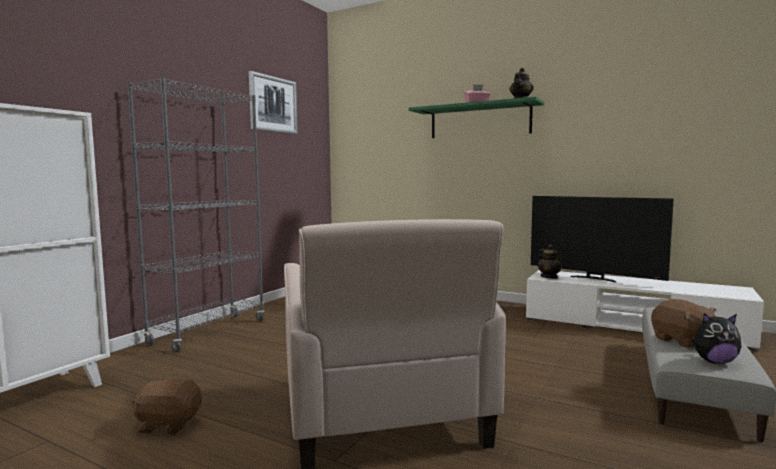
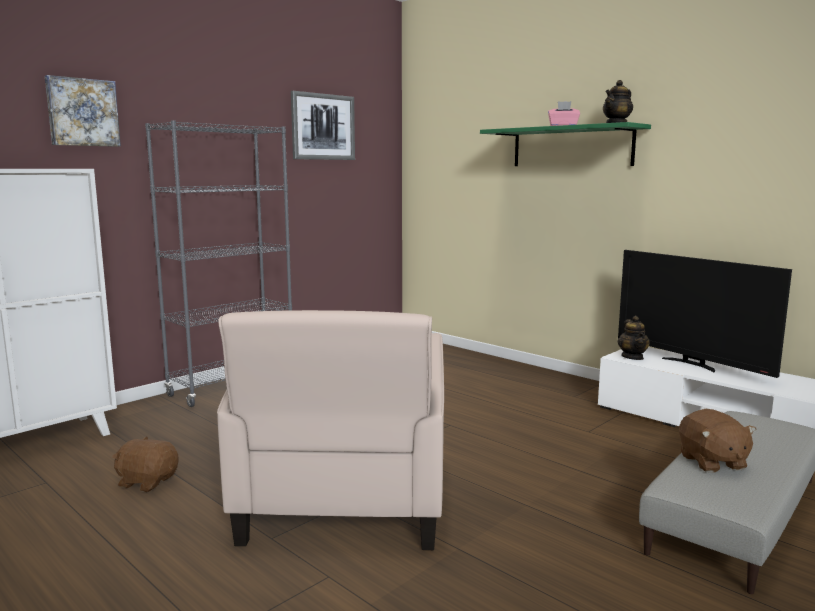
camera: 15 degrees right, 5 degrees up
(65, 66) = (82, 112): none -> picture
(714, 362) = (718, 492): plush toy -> none

